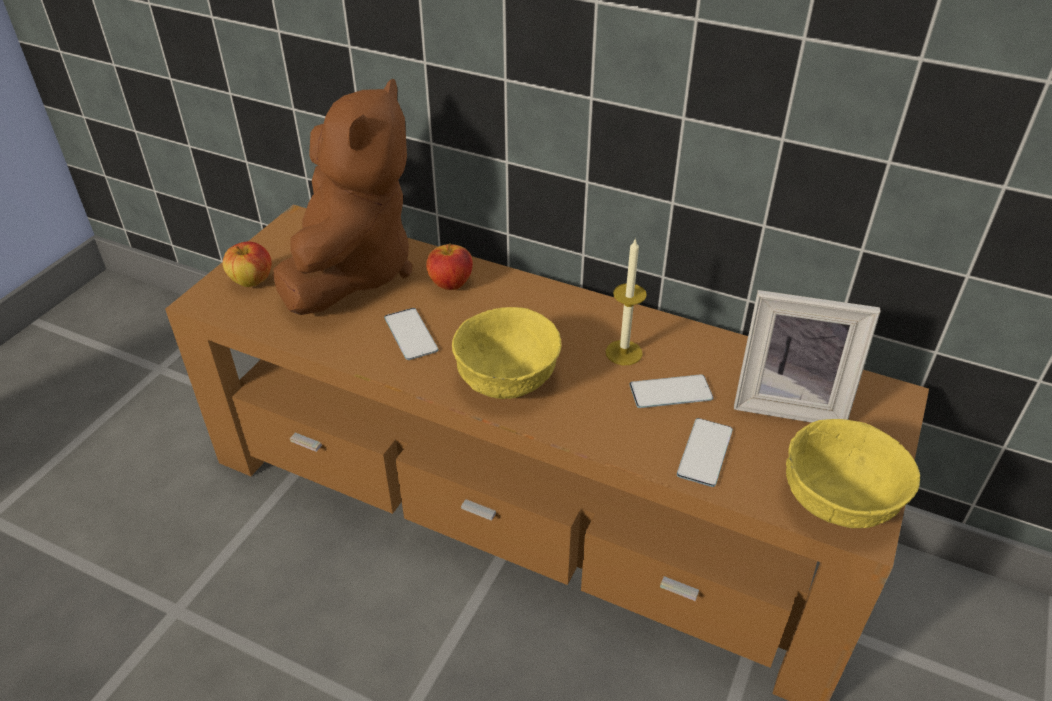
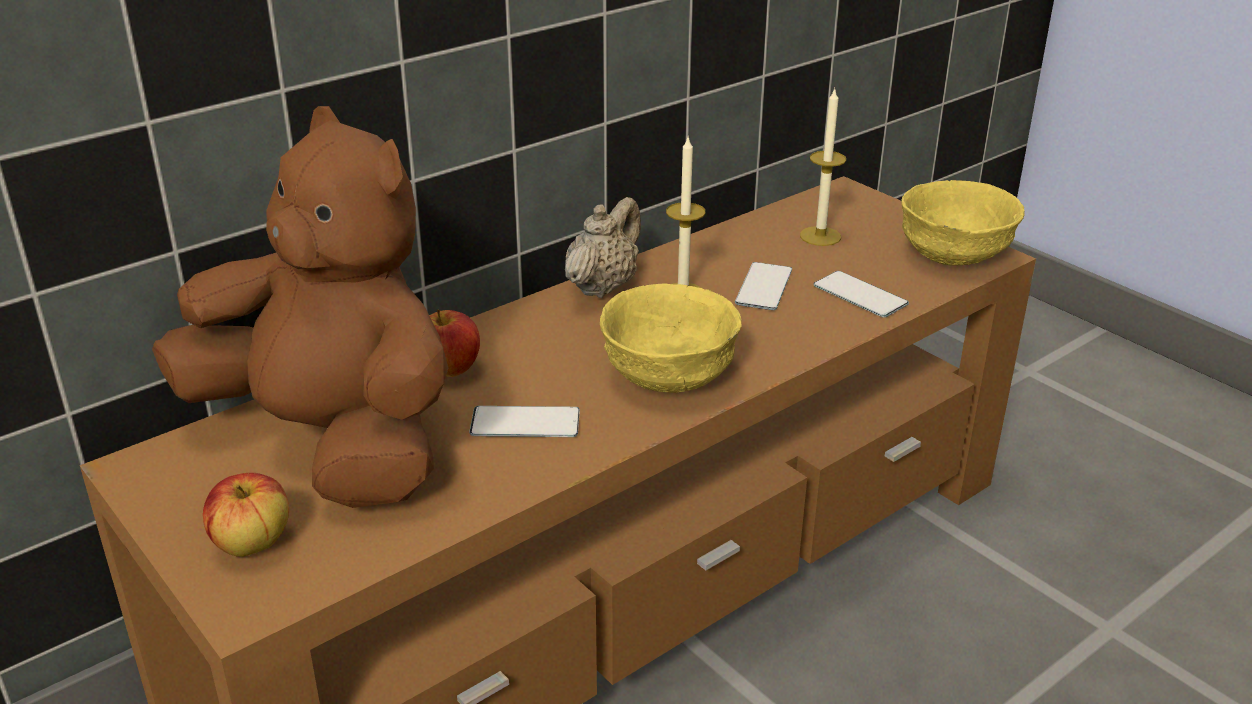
camera: 65 degrees left, 10 degrees down
(602, 311) = (603, 286): none -> beige teapot
(789, 402) = (820, 236): picture frame -> candle

